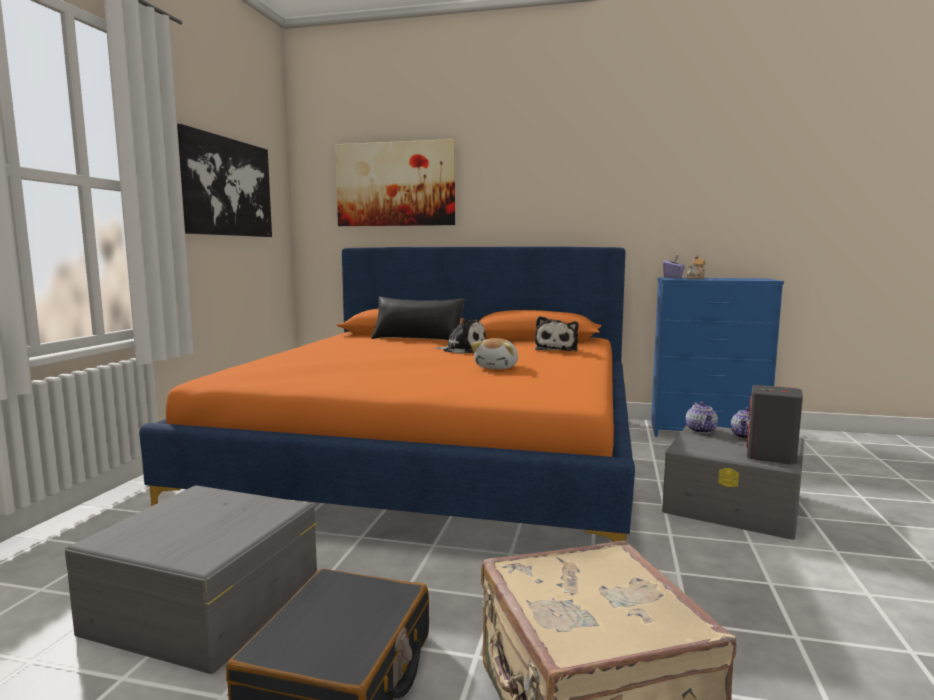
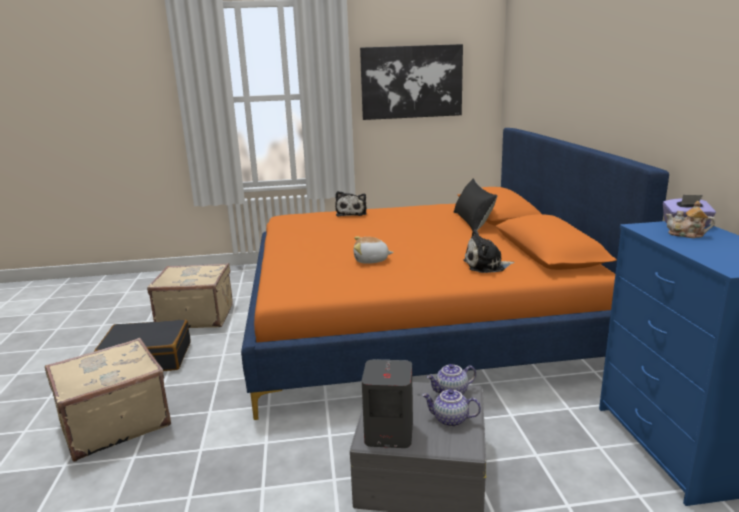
camera: 70 degrees right, 10 degrees up
(203, 605) = (196, 316): grey storage box -> beige suitcase
(395, 184) = (541, 69): picture -> none
(463, 350) = (437, 241): plush toy -> plush toy (351, 213)

